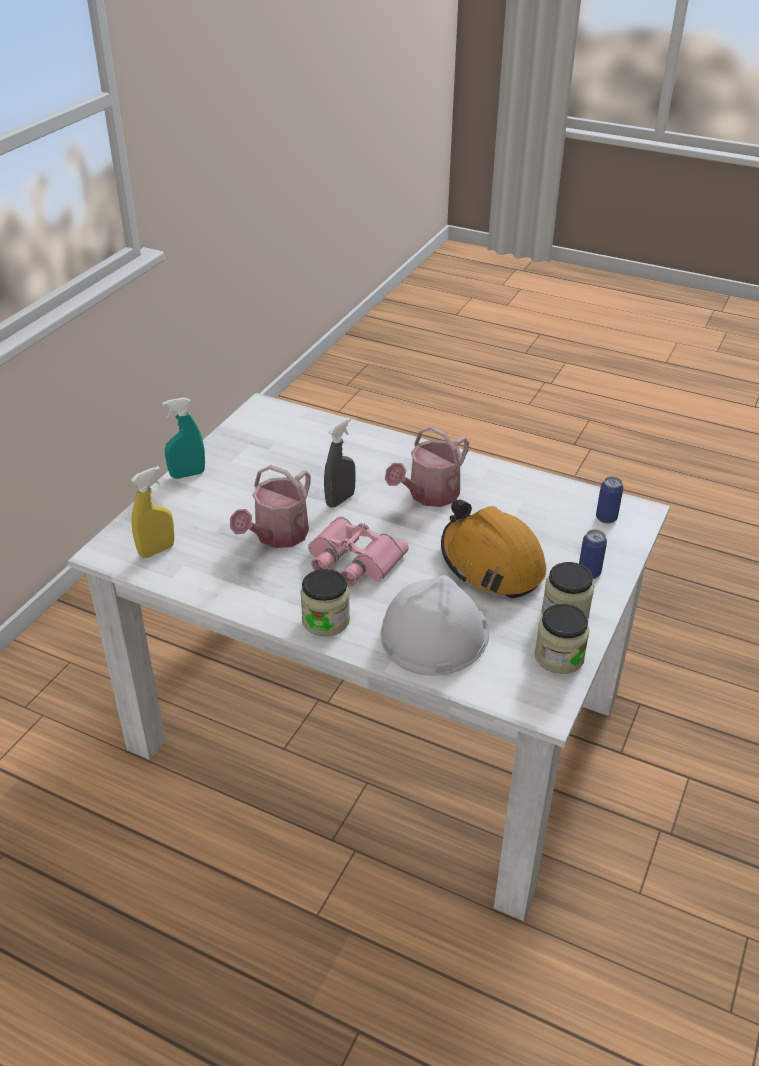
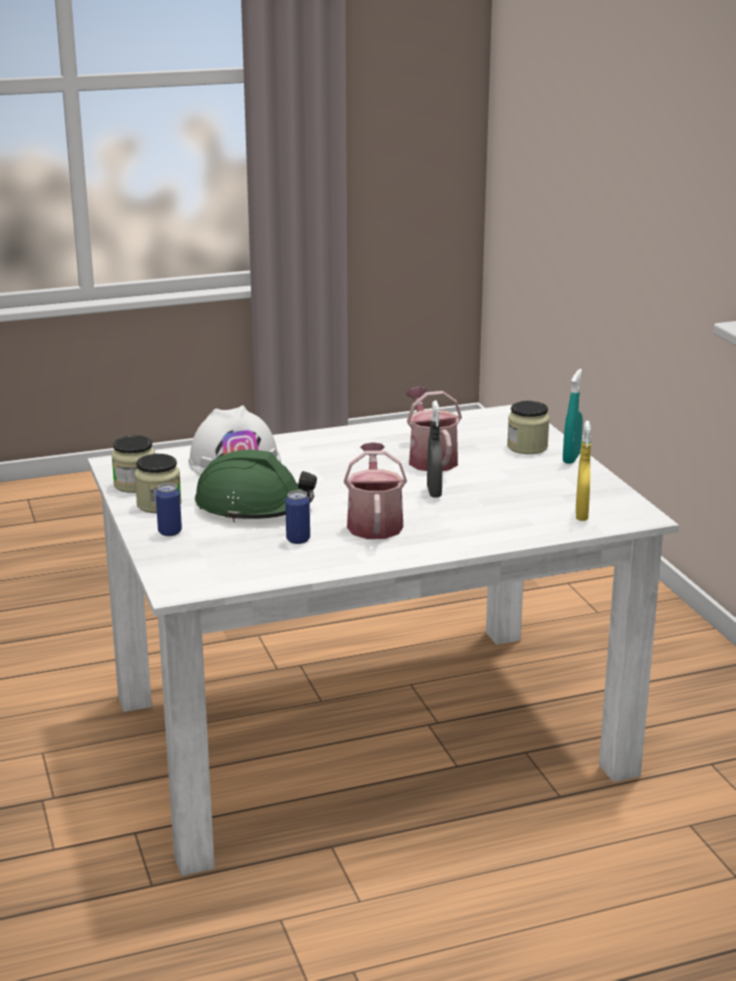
camera: 135 degrees right, 15 degrees down
(157, 550) = (486, 424): yellow spray bottle -> yellow spray bottle (581, 515)
(325, 620) = (314, 442): jar -> jar (527, 447)
(352, 560) = (355, 469): pink binoculars -> none
(491, 563) = (254, 507): orange hard hat -> green hard hat
(606, 518) = (202, 572): can -> can (298, 539)

